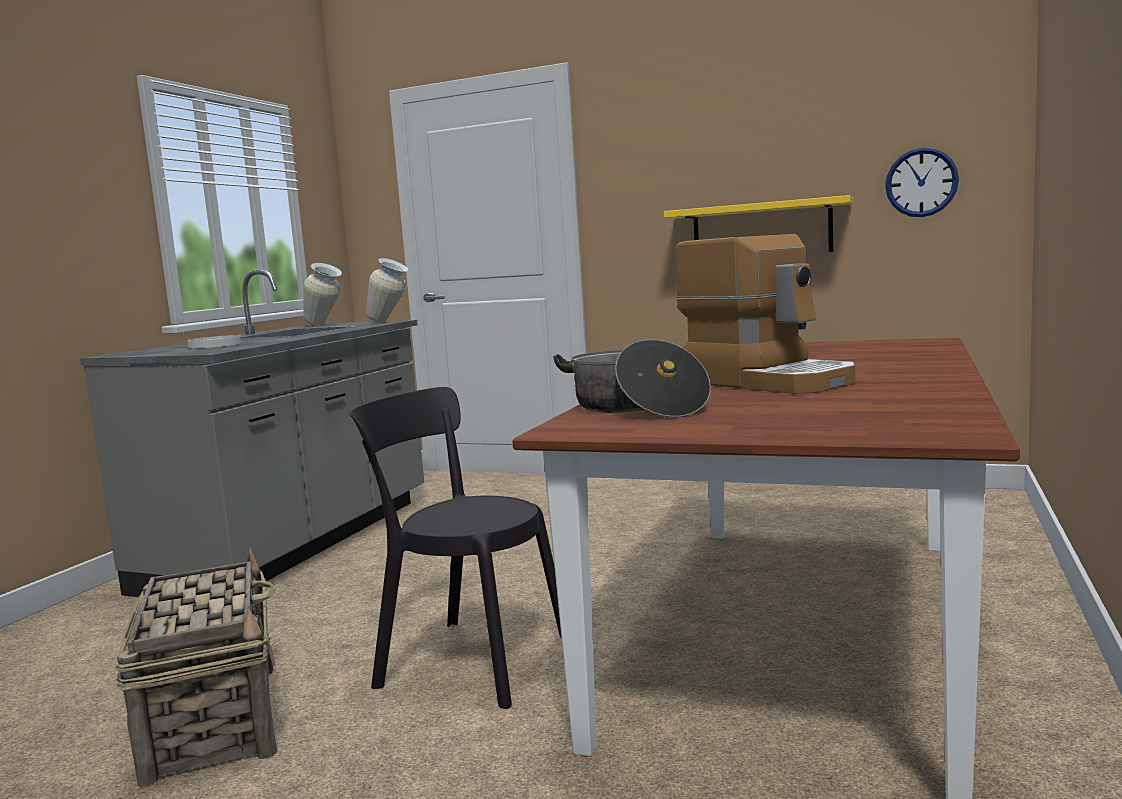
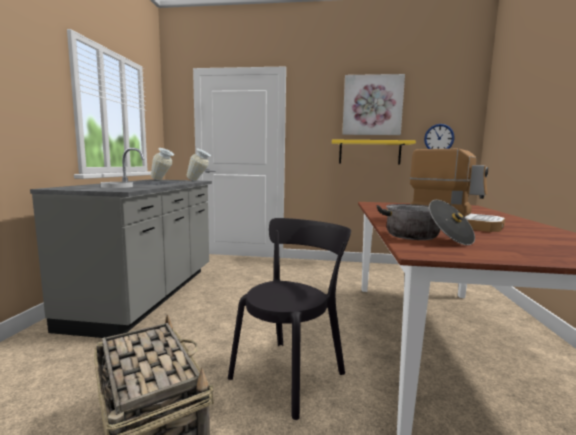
camera: 15 degrees left, 0 degrees up
(466, 660) = (290, 372): black chair -> black chair turned 120 degrees clockwise
(758, 124) = (372, 105): none -> picture

